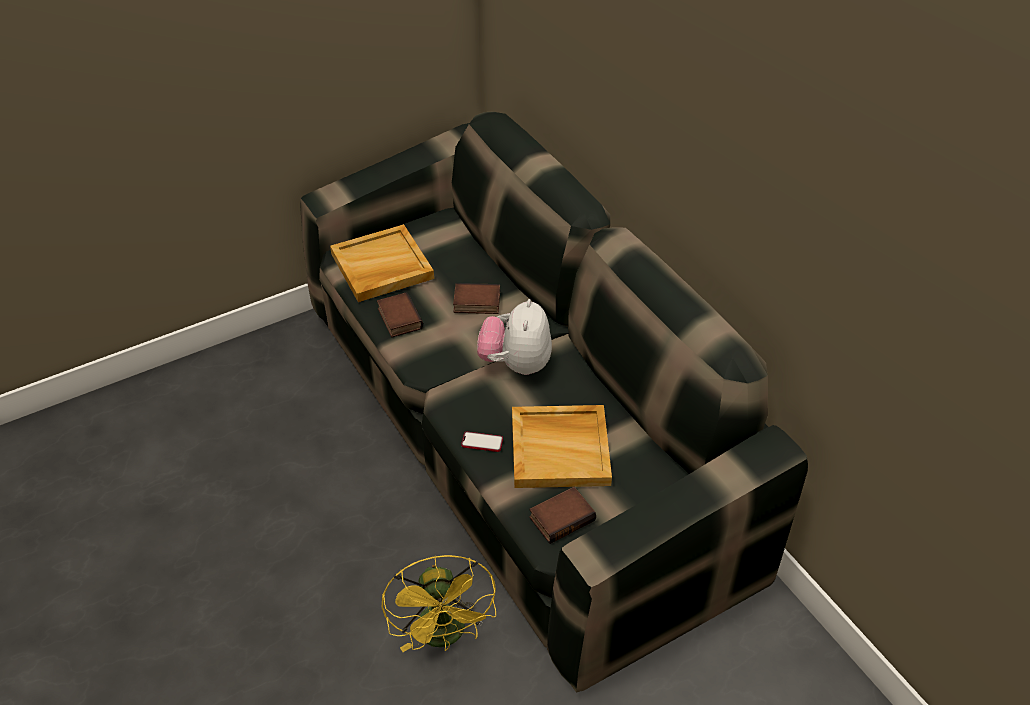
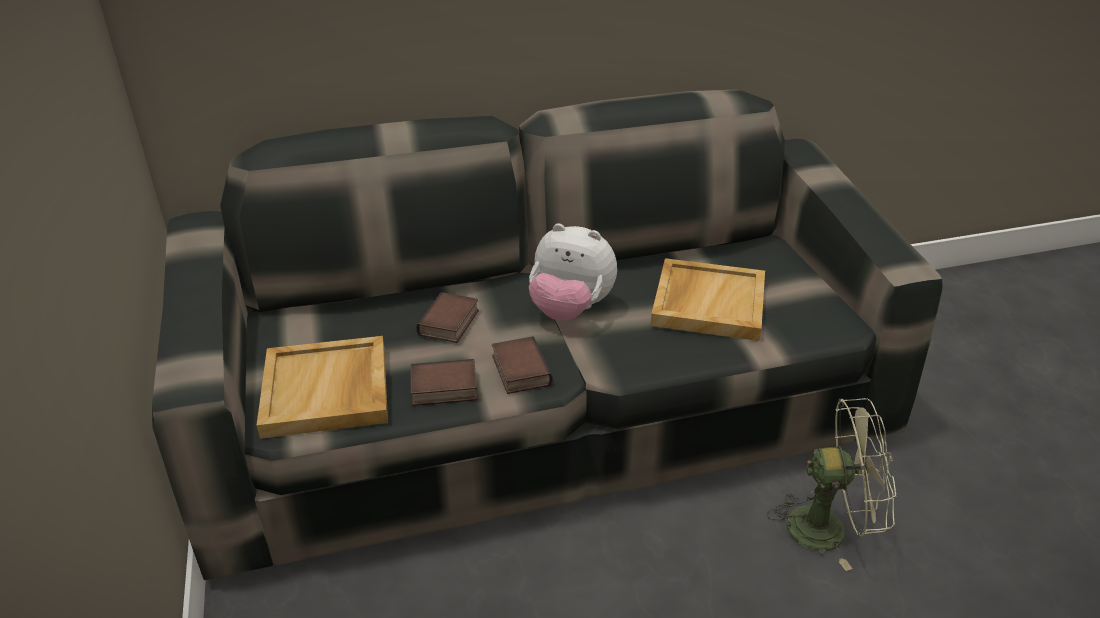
camera: 75 degrees left, 10 degrees down
(444, 636) = (829, 528): yellow fan -> green fan
(482, 442) = (688, 352): phone -> none
(562, 517) = (803, 317): book -> book (519, 370)

